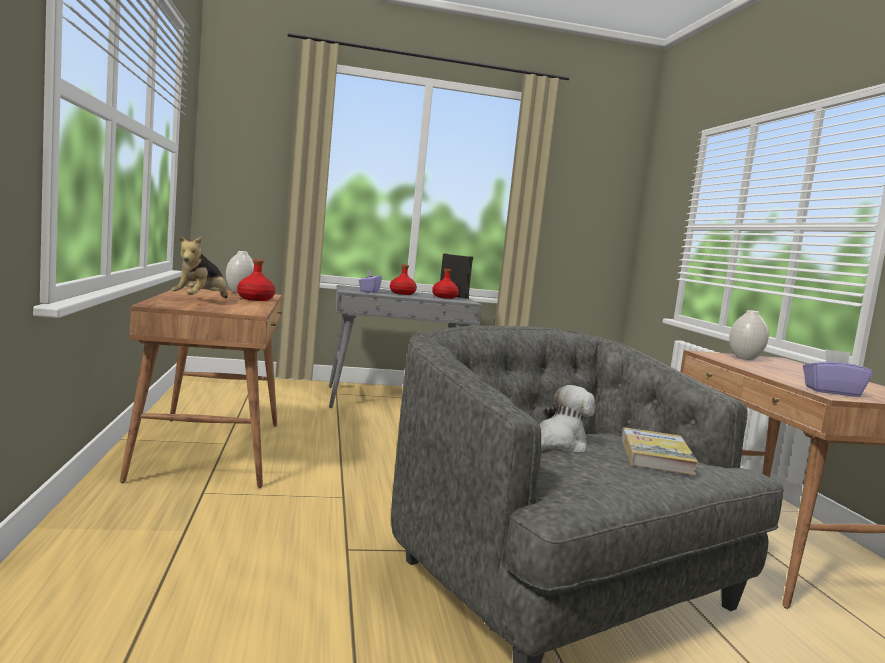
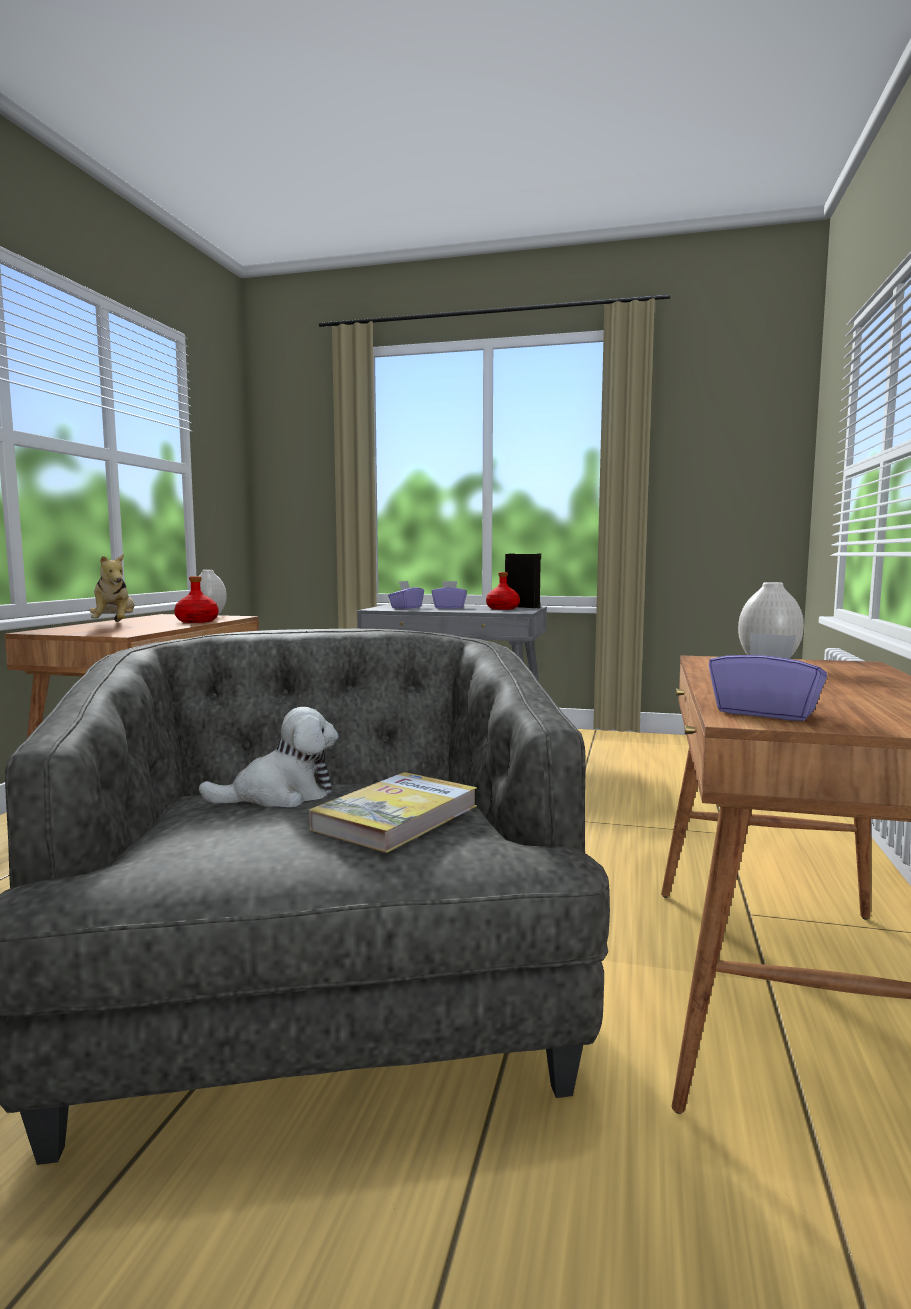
camera: 25 degrees right, 0 degrees up
(201, 301) = (115, 626): plush toy -> plush toy turned 60 degrees counterclockwise
(402, 293) = (449, 608): red bottle -> purple tissue box

